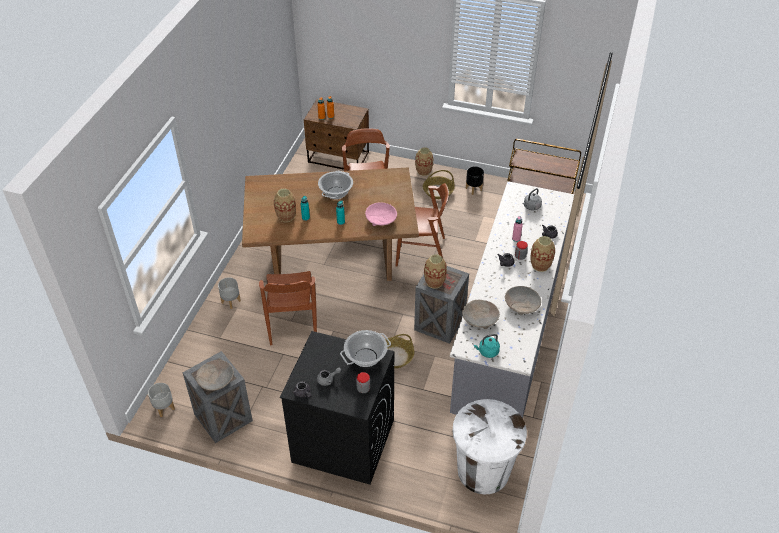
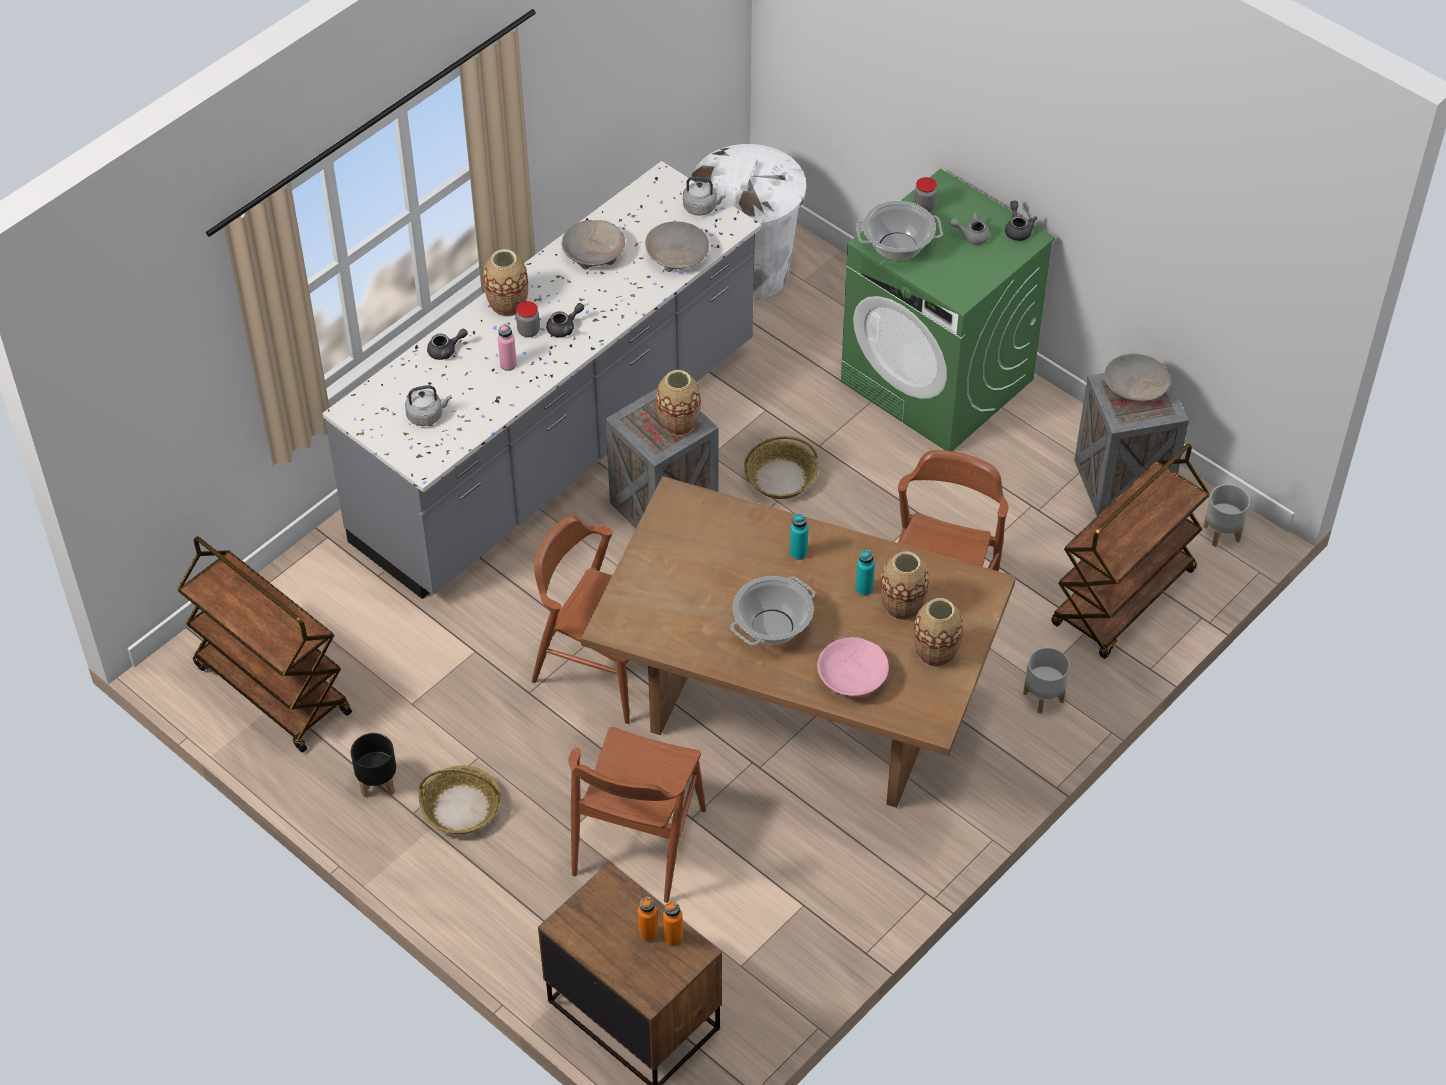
camera: 155 degrees left, 5 degrees up
(206, 356) = (1123, 599): none -> brown cart
(342, 440) = (938, 381): black washing machine -> green washing machine
(381, 219) = (715, 531): pink bowl -> pink bowl (851, 677)
(423, 171) = (454, 882): vase -> vase (935, 653)
(487, 352) = (702, 207): turquoise kettle -> grey kettle

